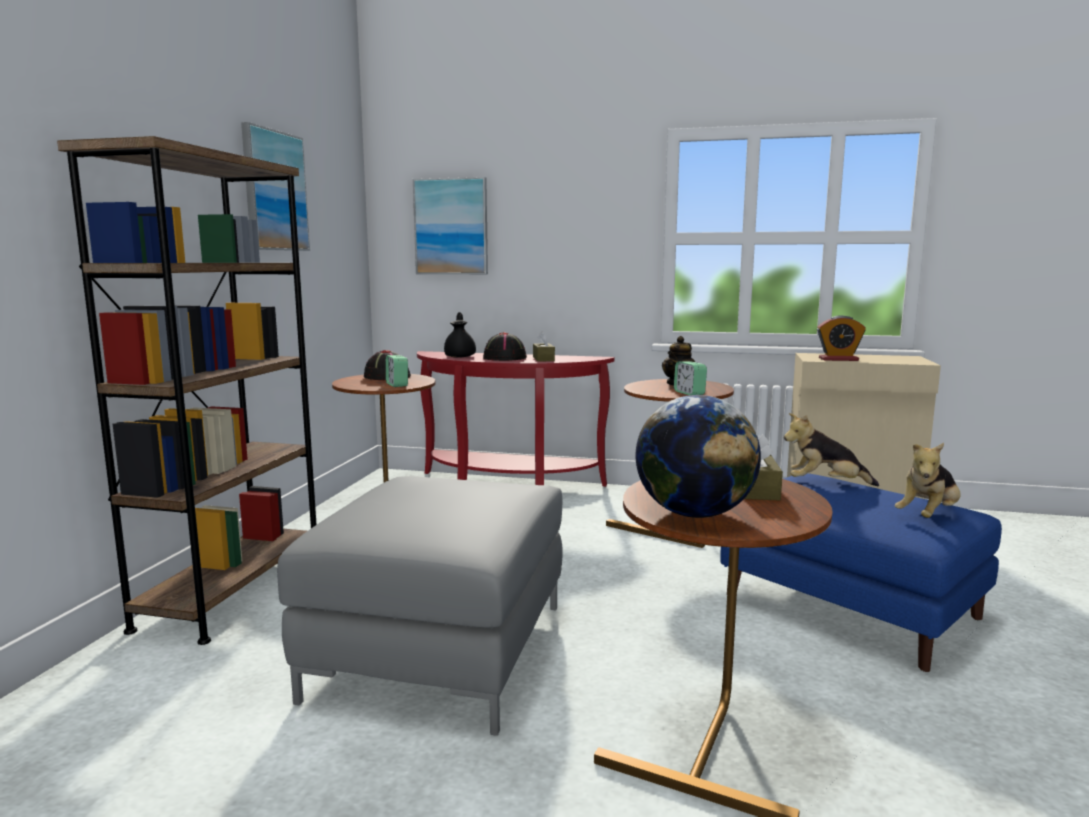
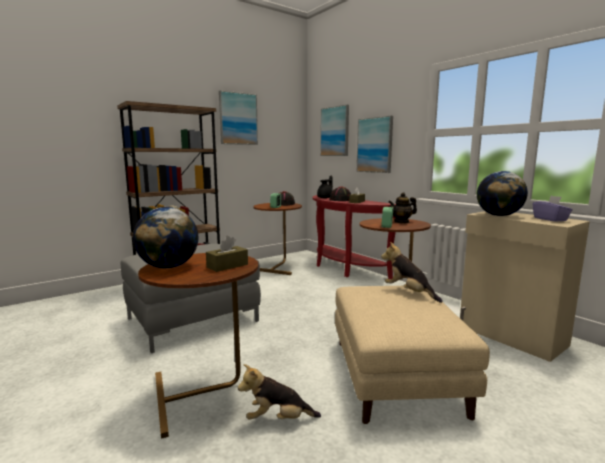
camera: 40 degrees right, 0 degrees up
(553, 255) = (375, 145): none -> picture
(838, 359) = (499, 215): alarm clock -> globe
(852, 608) = (397, 377): blue ottoman -> beige ottoman
(892, 358) = (550, 219): none -> purple tissue box
(928, 516) = (417, 324): plush toy -> plush toy (278, 419)

